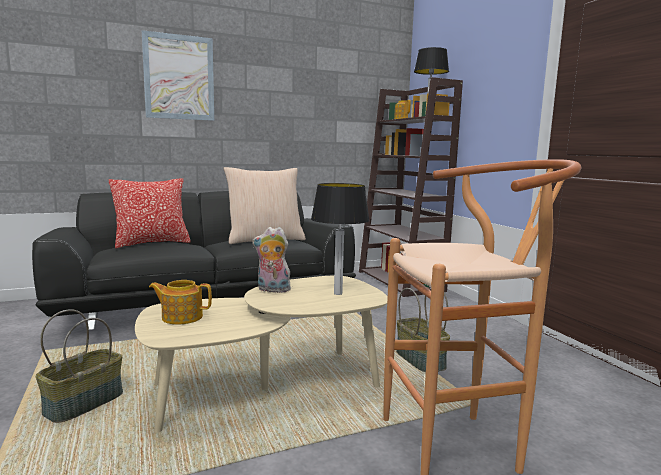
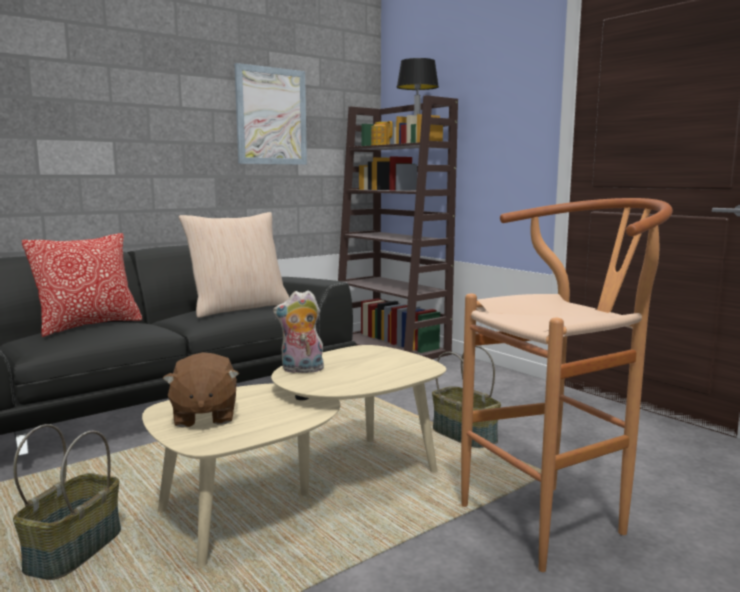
camera: 15 degrees left, 0 degrees up
(179, 77) = (89, 92): picture -> picture (271, 116)
(181, 317) = (204, 416): teapot -> brown plush toy
(338, 293) = (383, 366): table lamp -> none

